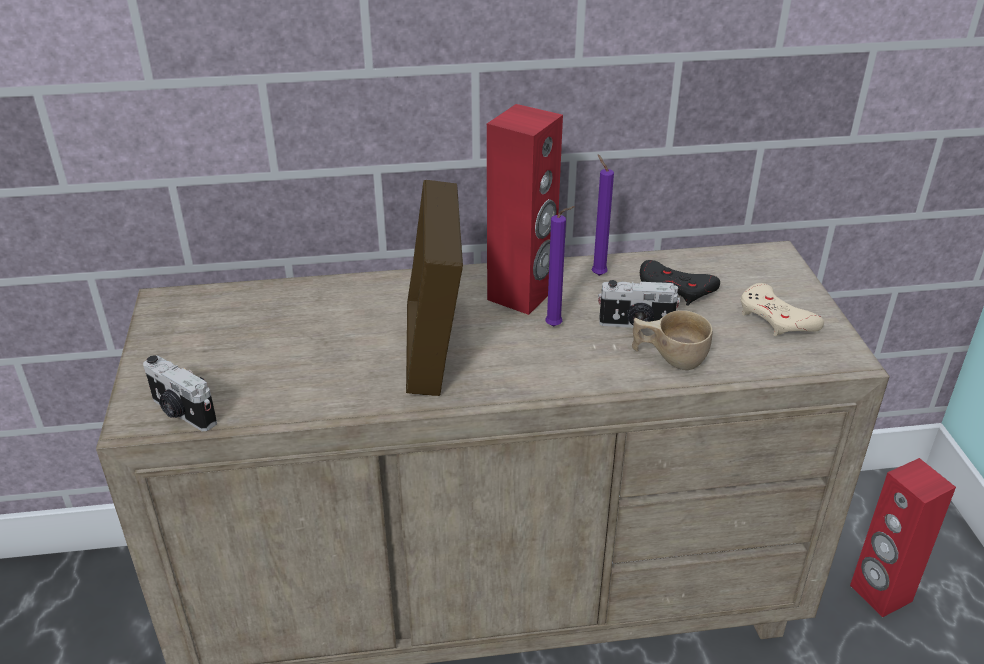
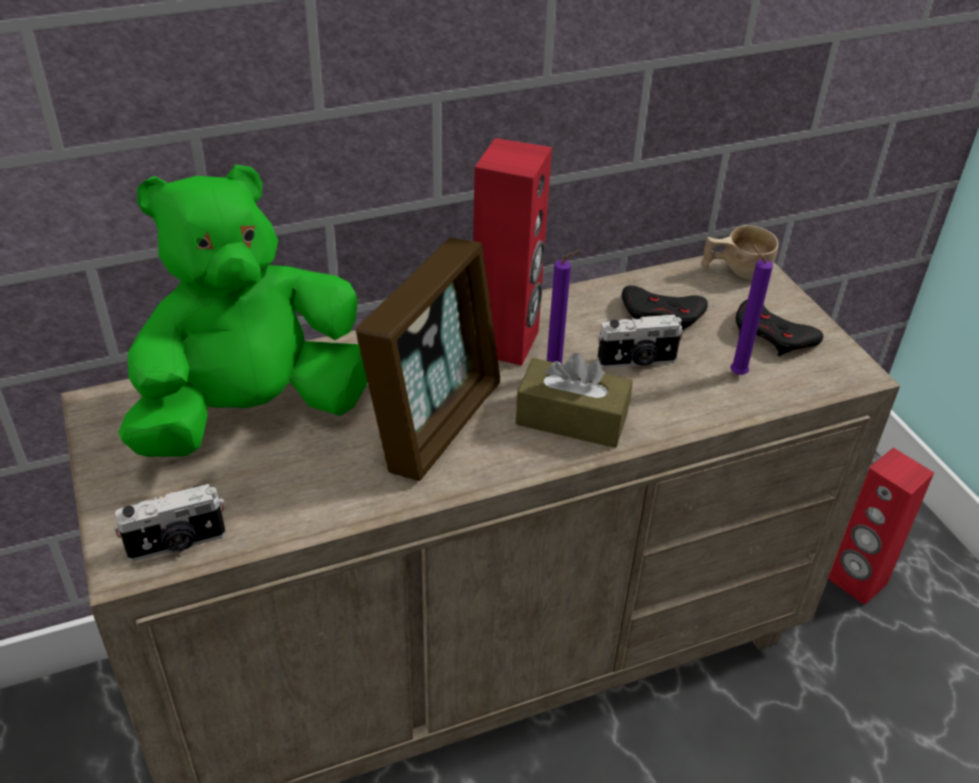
camera: 15 degrees left, 5 degrees up
(182, 413) = (177, 544): camera -> camera turned 45 degrees counterclockwise
(283, 322) = (253, 412): none -> green plush toy
(434, 350) = (436, 422): picture frame -> picture frame turned 135 degrees counterclockwise
(556, 363) = (571, 419): none -> brown tissue box
(597, 274) = (576, 307): purple candle -> purple candle (735, 373)
(668, 358) = (683, 396): beige cup -> beige cup (735, 271)
(776, 318) = (772, 335): beige game controller -> black game controller

